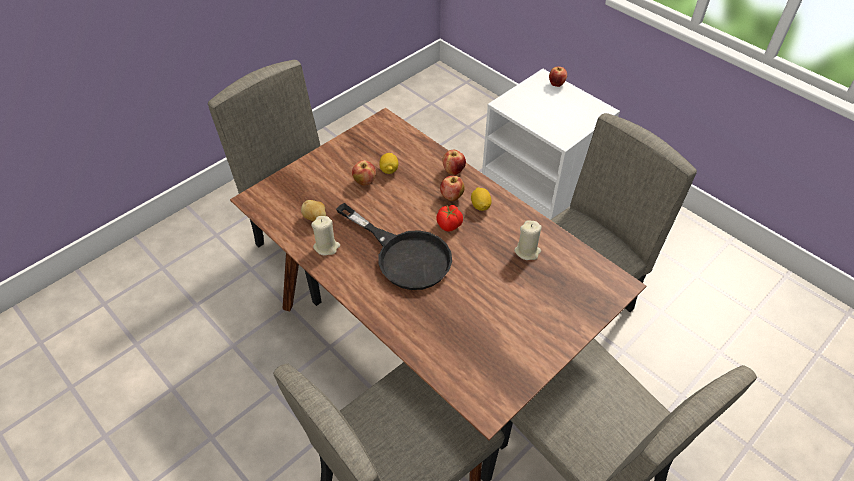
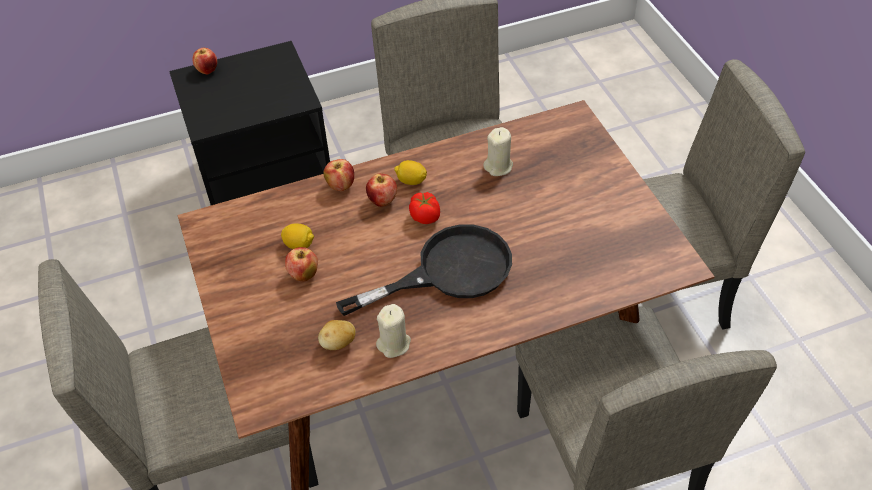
camera: 65 degrees left, 0 degrees up
(542, 178) = (266, 177): white nightstand -> black nightstand

